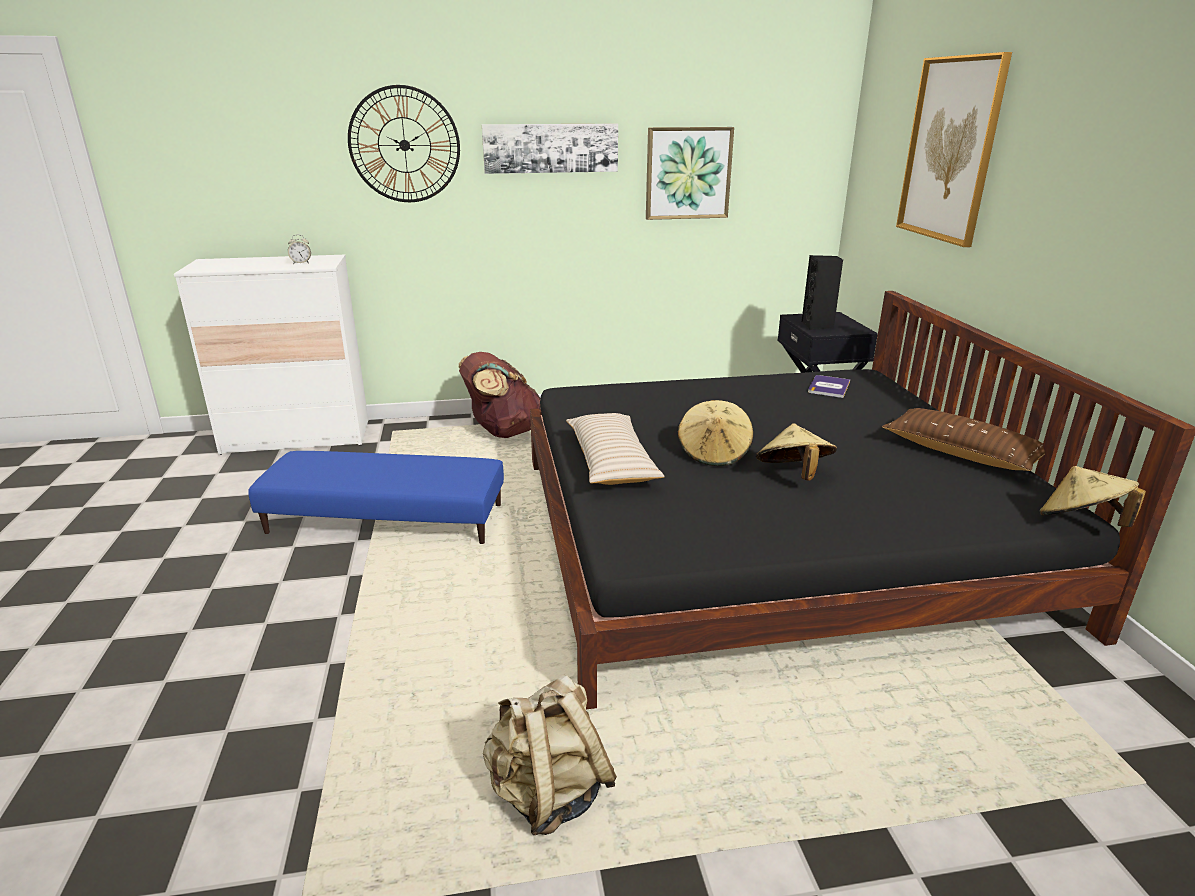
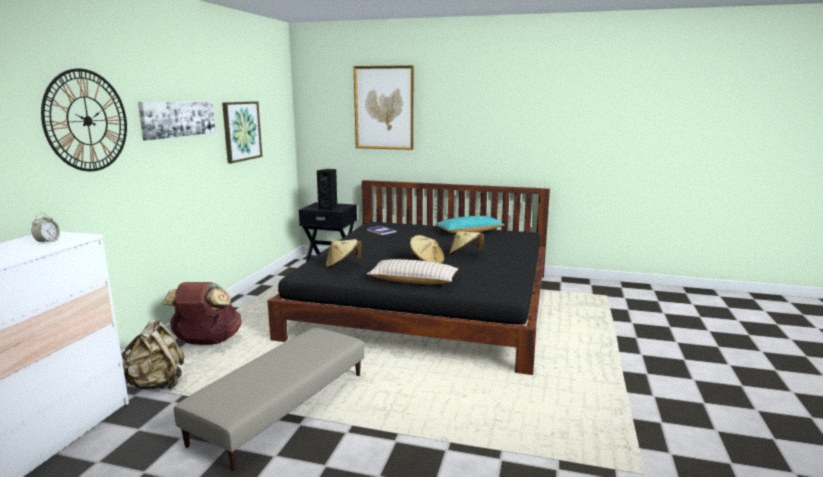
camera: 65 degrees left, 10 degrees down
(385, 519) = (282, 407): blue ottoman -> beige ottoman
(548, 793) = (582, 395): beige backpack -> beige backpack (157, 384)
(961, 452) = (469, 231): brown pillow -> turquoise pillow
(1080, 522) = (533, 234): beige hat -> beige hat (342, 265)

